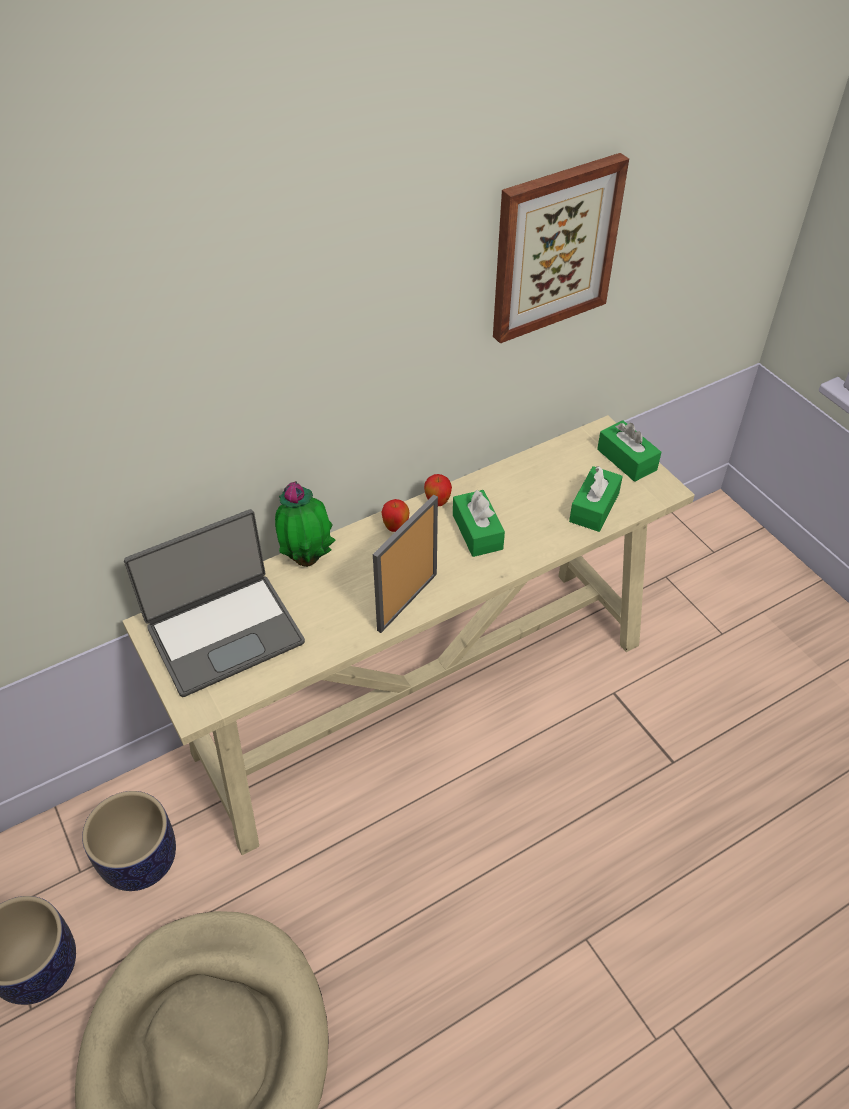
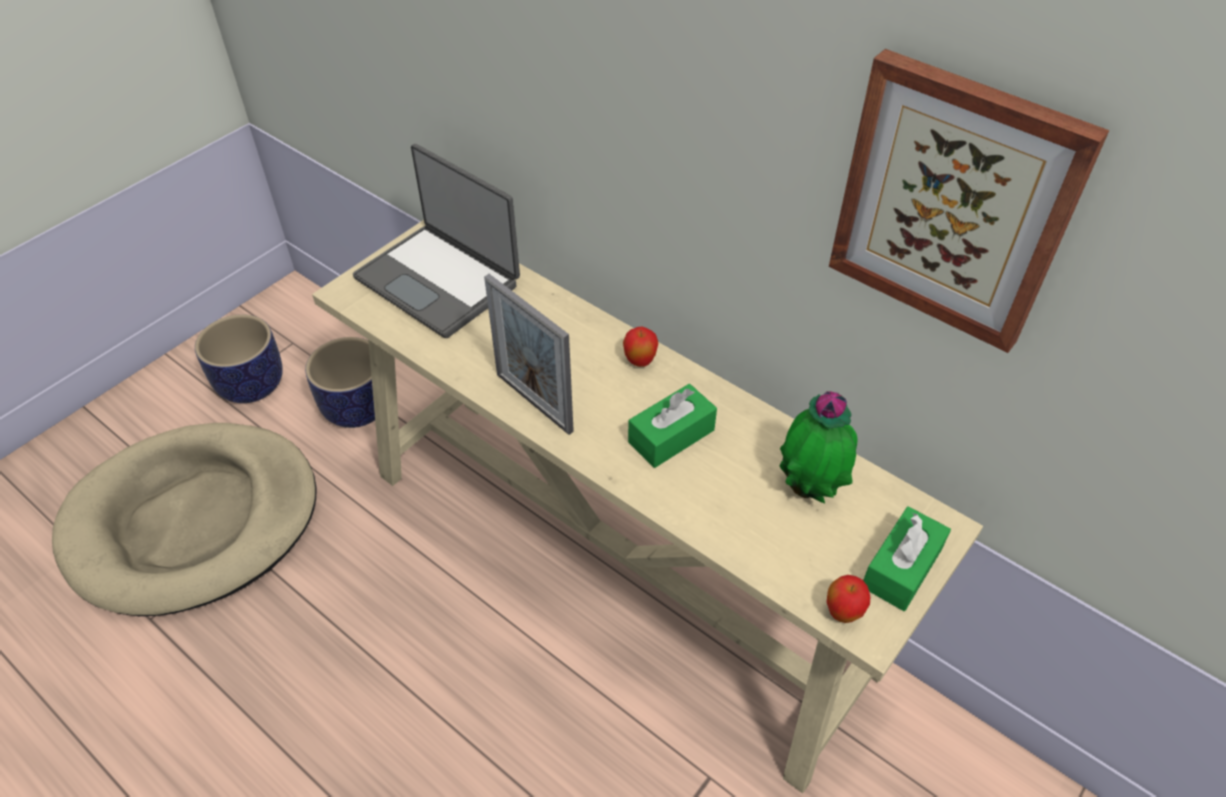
camera: 70 degrees right, 0 degrees up
(307, 558) = (561, 306): potted plant -> potted plant (810, 489)
(407, 602) = (534, 402): picture frame -> picture frame turned 150 degrees counterclockwise
(437, 502) = (700, 387): apple -> apple (842, 613)
(594, 507) = (781, 548): green tissue box -> none

